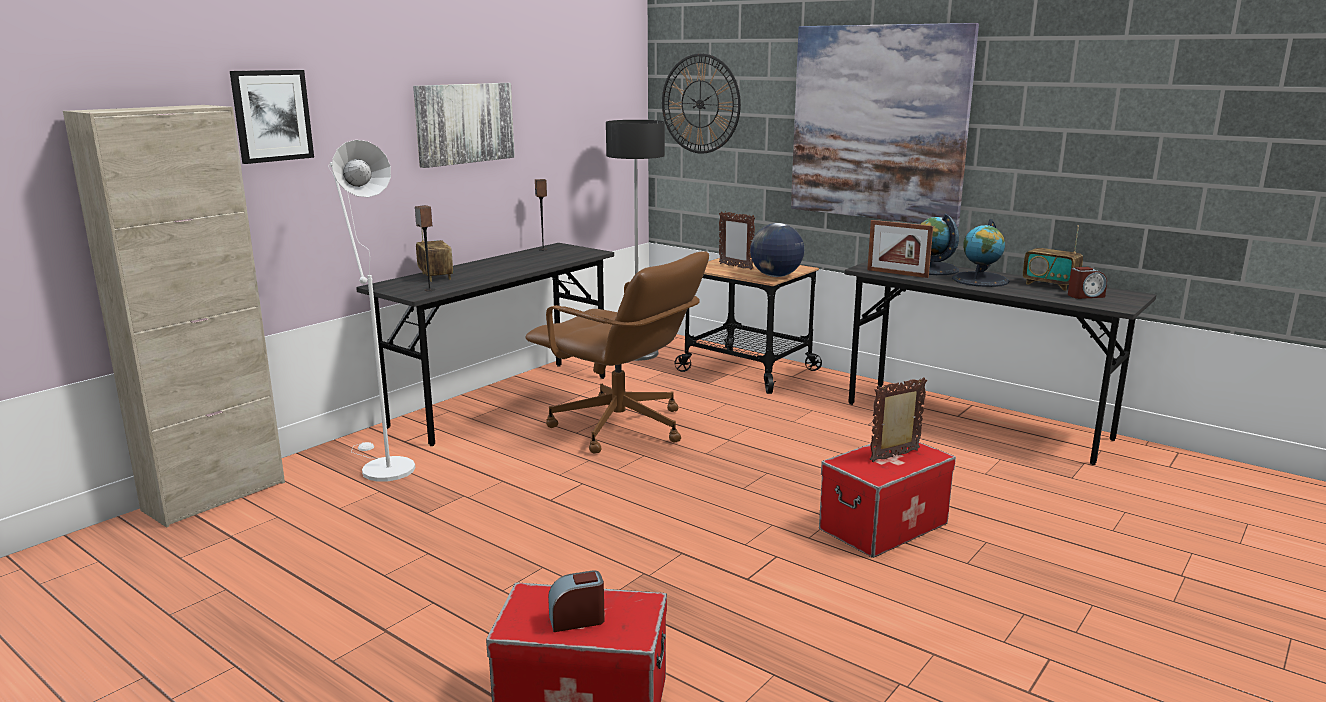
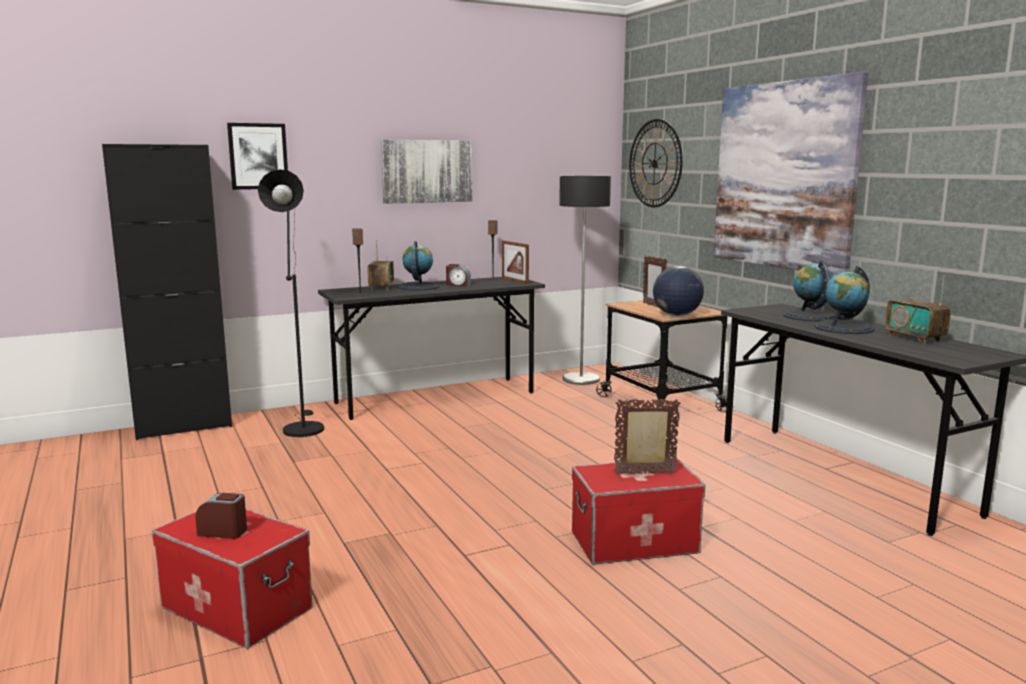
camera: 25 degrees right, 5 degrees down
(215, 496) = (183, 427): beige cabinet -> black cabinet
(383, 467) = (302, 427): white floor lamp -> black floor lamp
(477, 270) = (418, 287): none -> globe
(620, 428) = (500, 429): brown office chair -> none
(897, 273) = (766, 316): picture frame -> picture frame (515, 281)
(1085, 296) = (937, 349): alarm clock -> alarm clock (458, 285)

